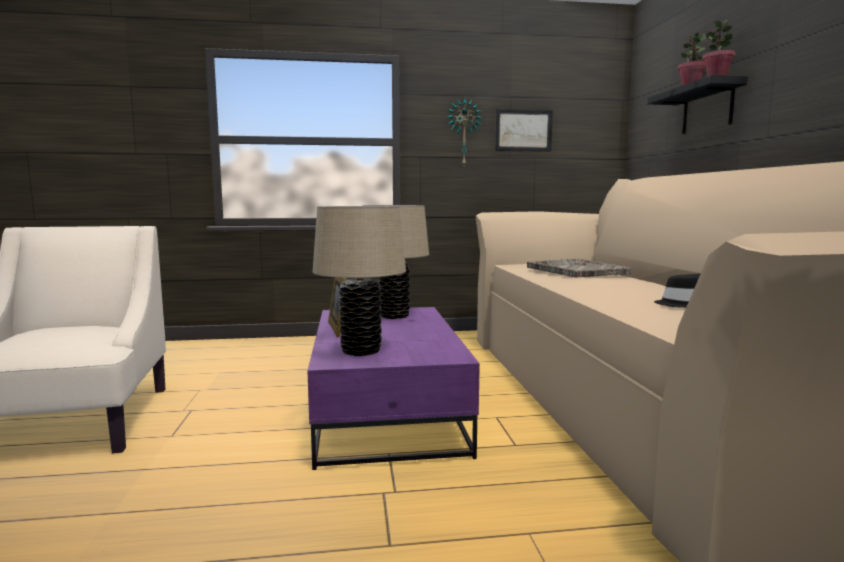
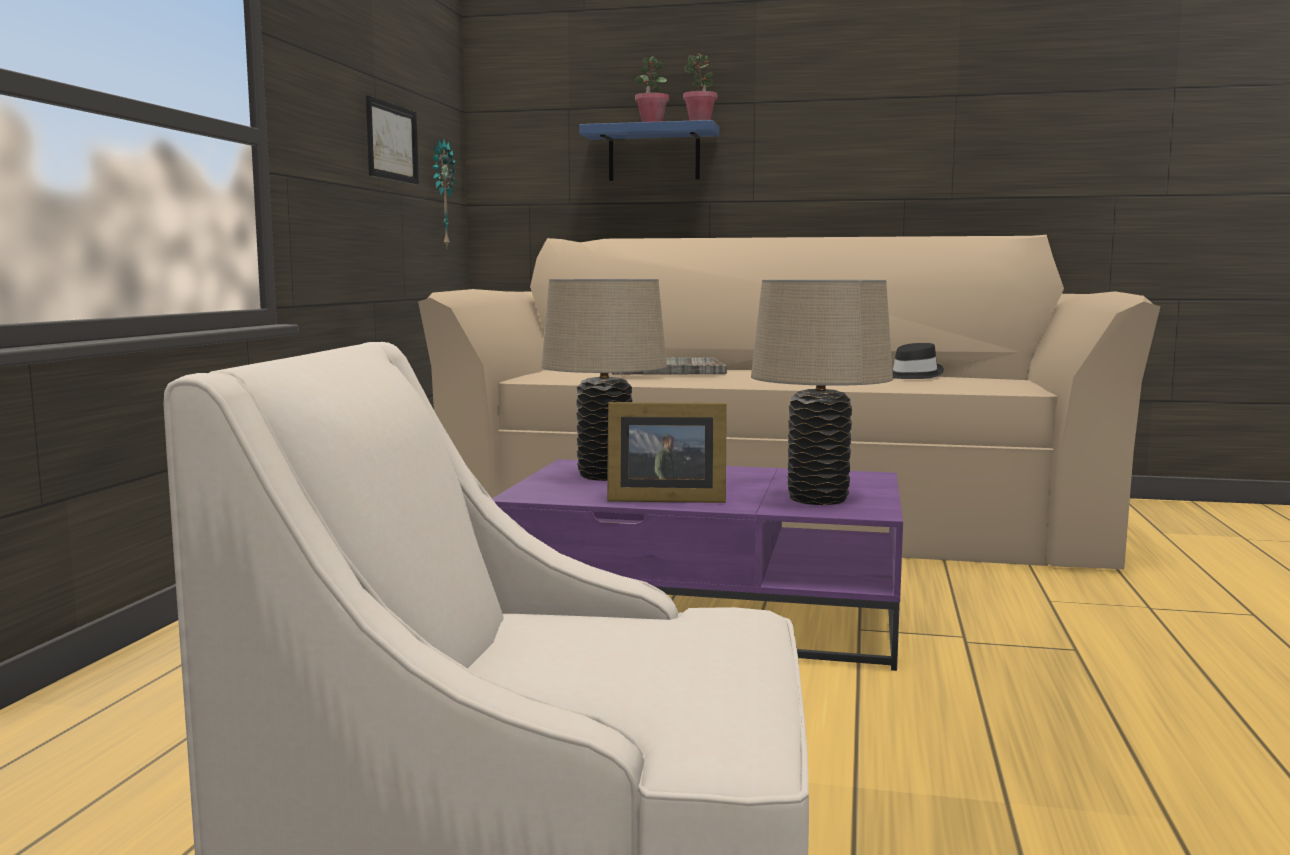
camera: 70 degrees left, 0 degrees up
(463, 132) = (336, 134): wall clock -> wall clock (440, 194)
(707, 109) = (654, 154): black shelf -> blue shelf

